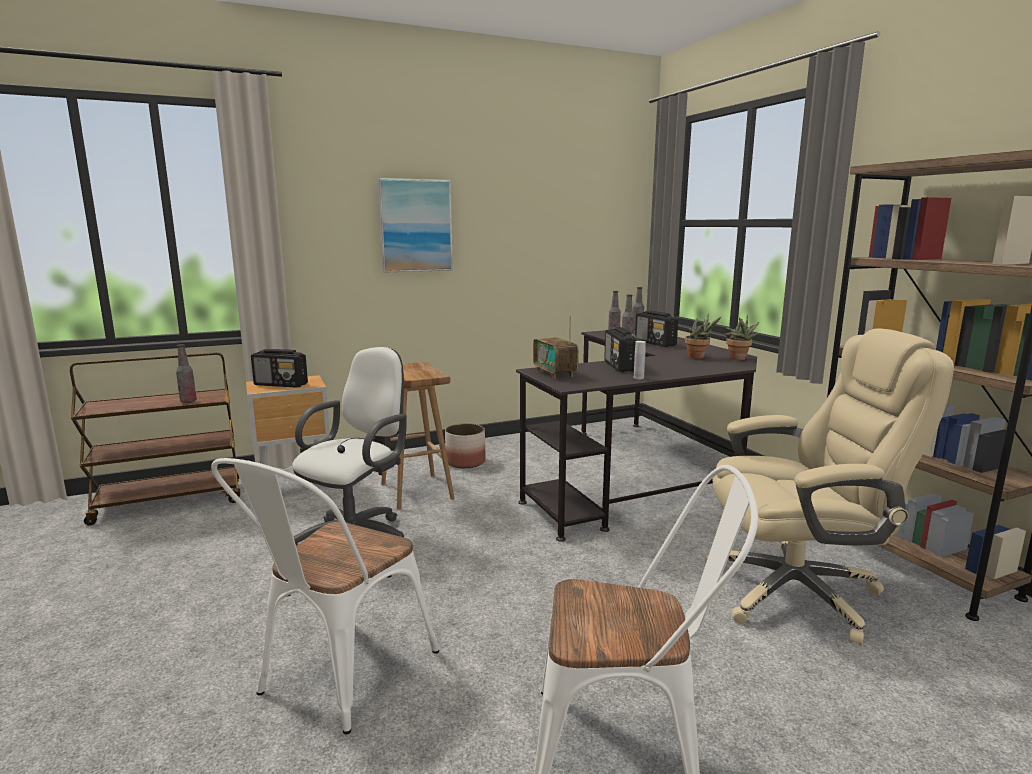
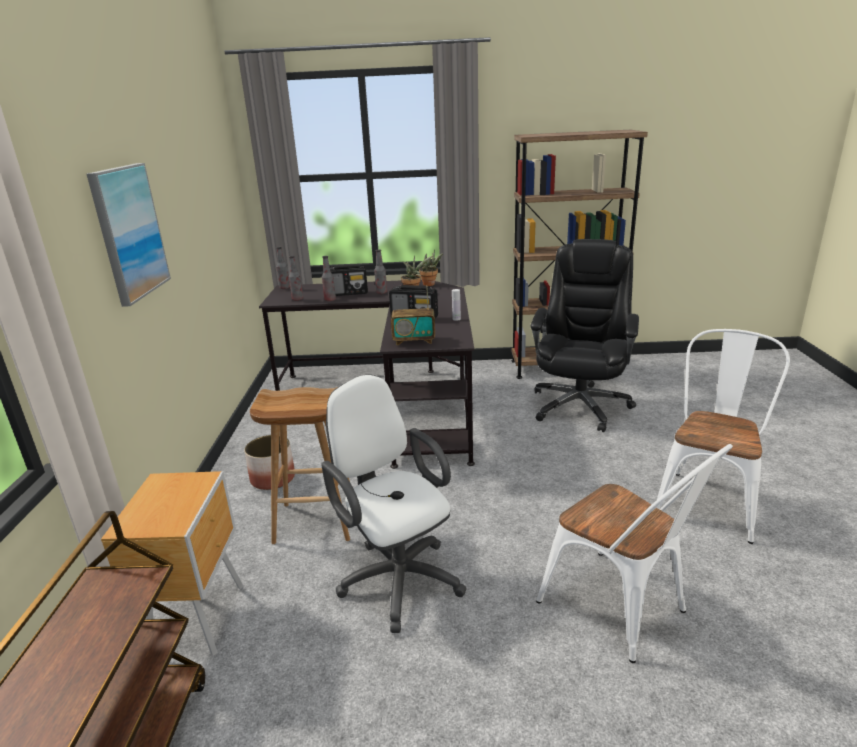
camera: 65 degrees left, 10 degrees up
(188, 401) = (127, 606): bottle -> bottle (381, 293)
(281, 384) = (168, 505): radio -> none
(797, 592) = (580, 405): beige office chair -> black office chair

